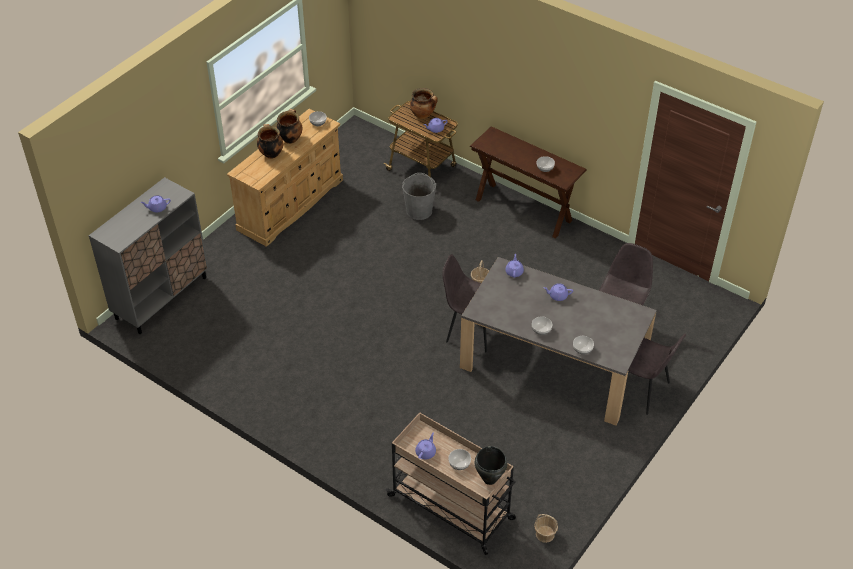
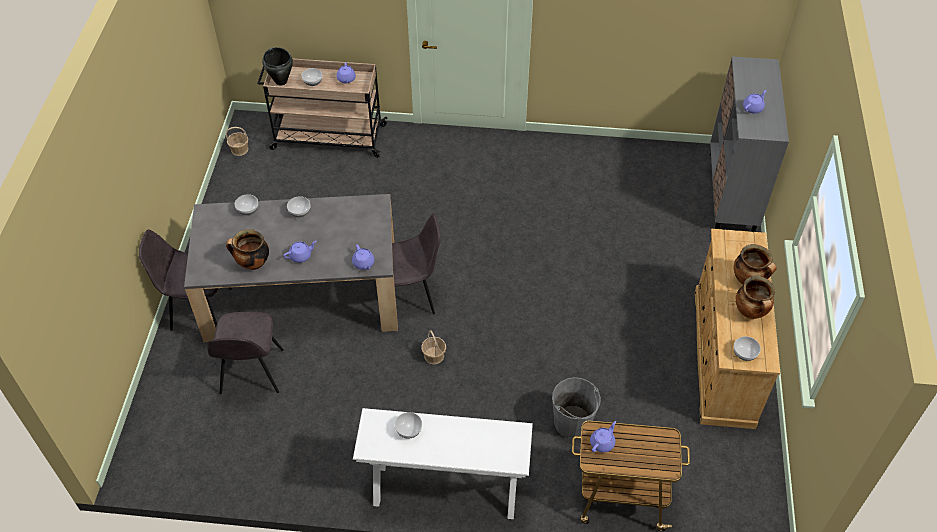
camera: 150 degrees right, 5 degrees up
(423, 115) = (638, 460): cooking pot -> cooking pot (252, 264)
(523, 210) = (445, 491): brown console table -> white console table

